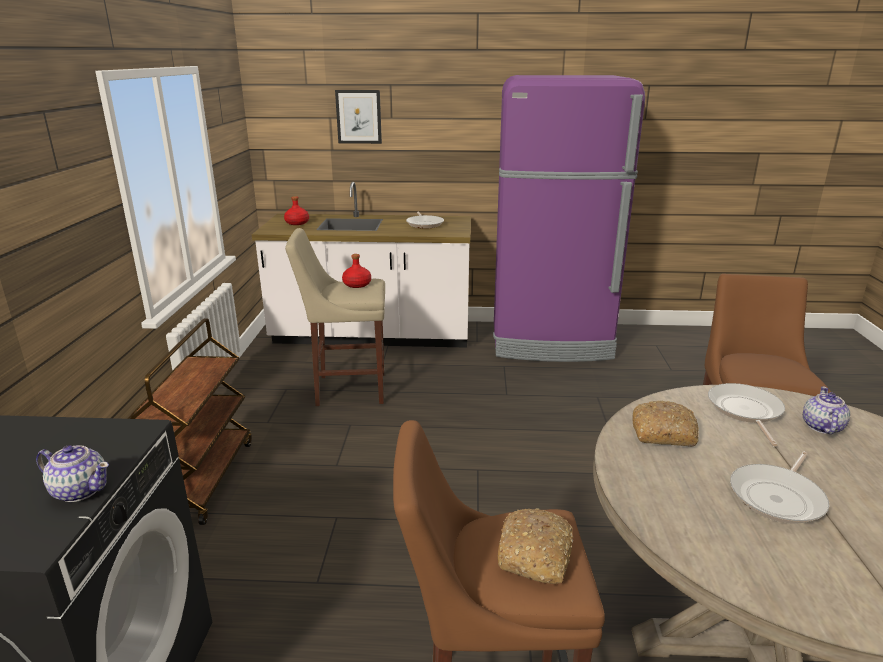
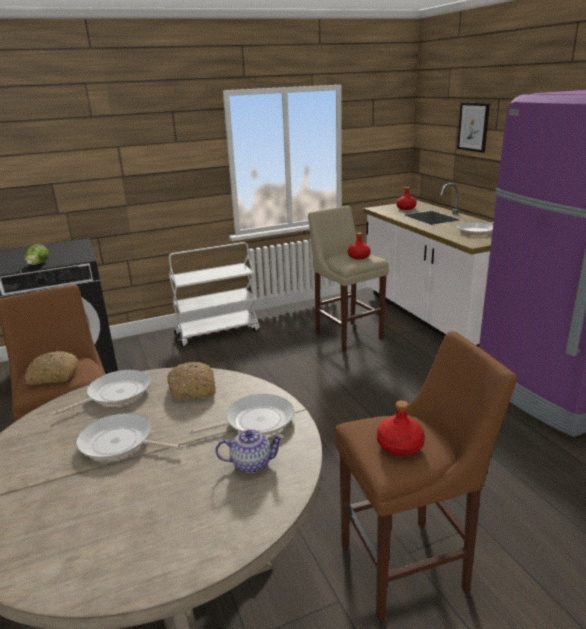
camera: 65 degrees right, 0 degrees up
(80, 490) = (38, 265): teapot -> lettuce
(203, 479) = (217, 332): brown cart -> white cart
(653, 488) = (115, 393): none -> frying pan
(779, 368) = (400, 445): none -> red bottle

